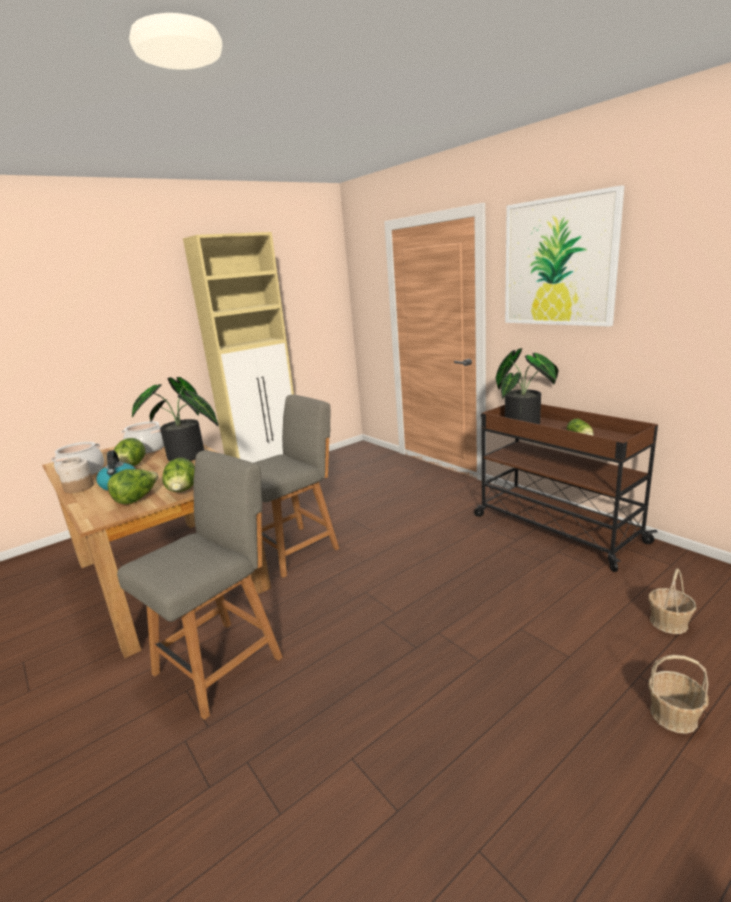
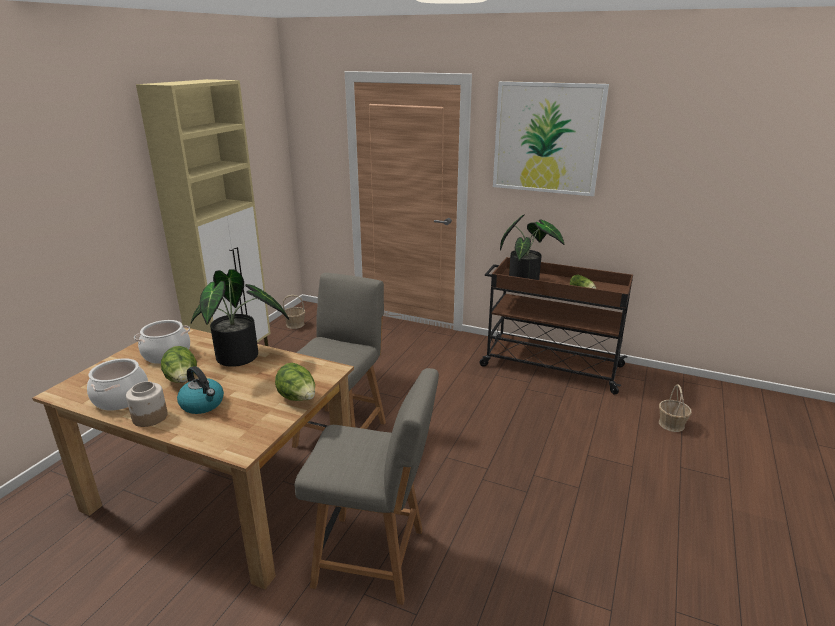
camera: 30 degrees left, 5 degrees up
(137, 499) = (255, 417): lettuce -> none
(222, 662) = (374, 558): grey chair -> grey chair turned 90 degrees clockwise
(674, 716) = (714, 486): basket -> basket (295, 324)

